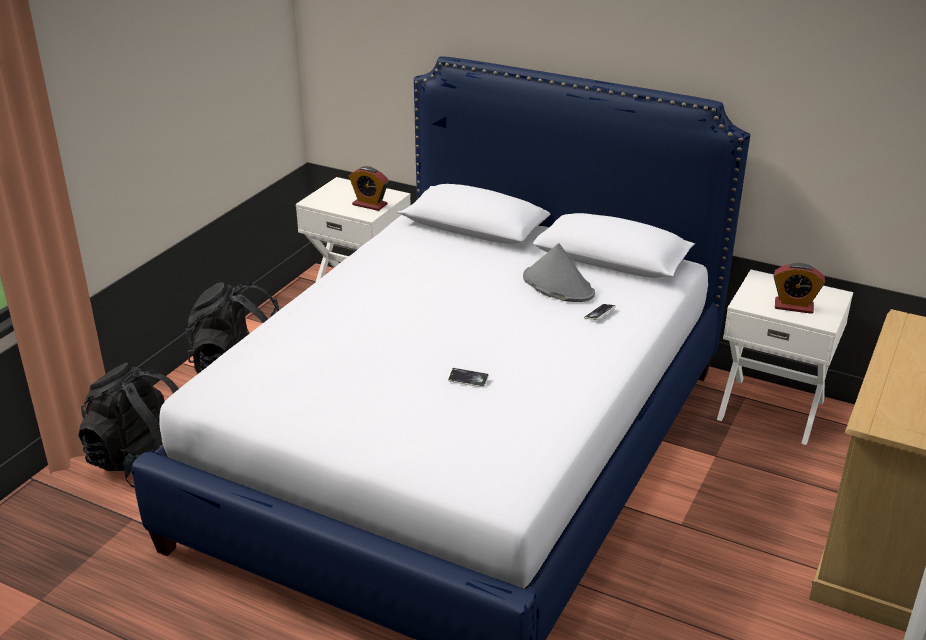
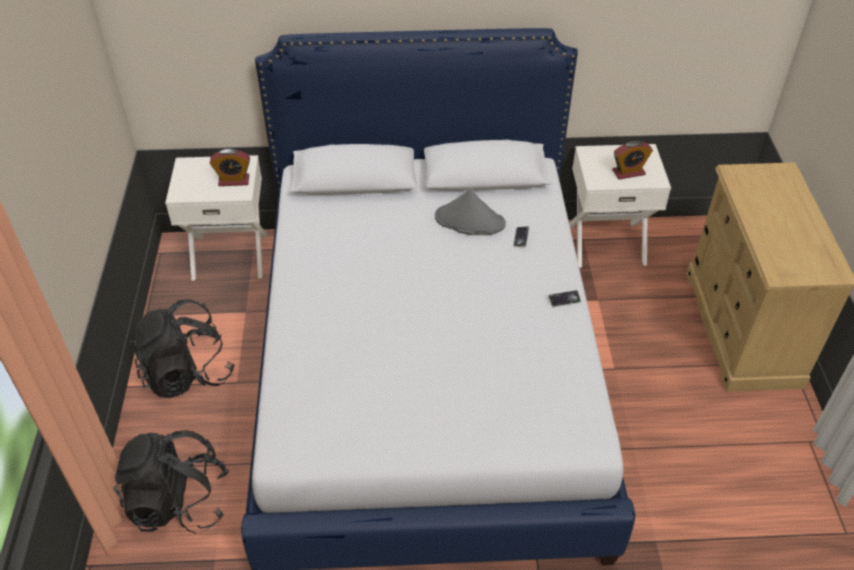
camera: 30 degrees left, 15 degrees up
(468, 380) = (480, 344): phone -> phone (564, 300)

